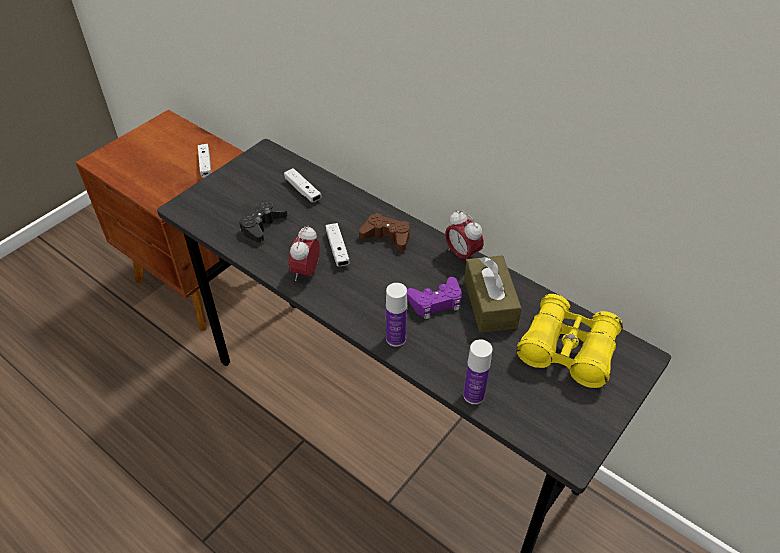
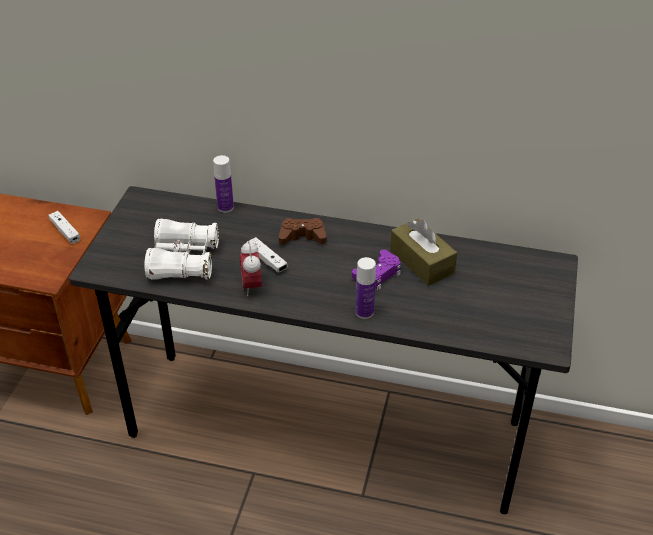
camera: 25 degrees left, 5 degrees down
(262, 225) = (183, 261): black game controller -> white binoculars
(303, 190) = (200, 221): white game controller -> none
(462, 254) = (375, 232): alarm clock -> none
(474, 395) = (452, 332): bottle -> bottle (225, 207)
(567, 350) = (502, 276): yellow binoculars -> none

